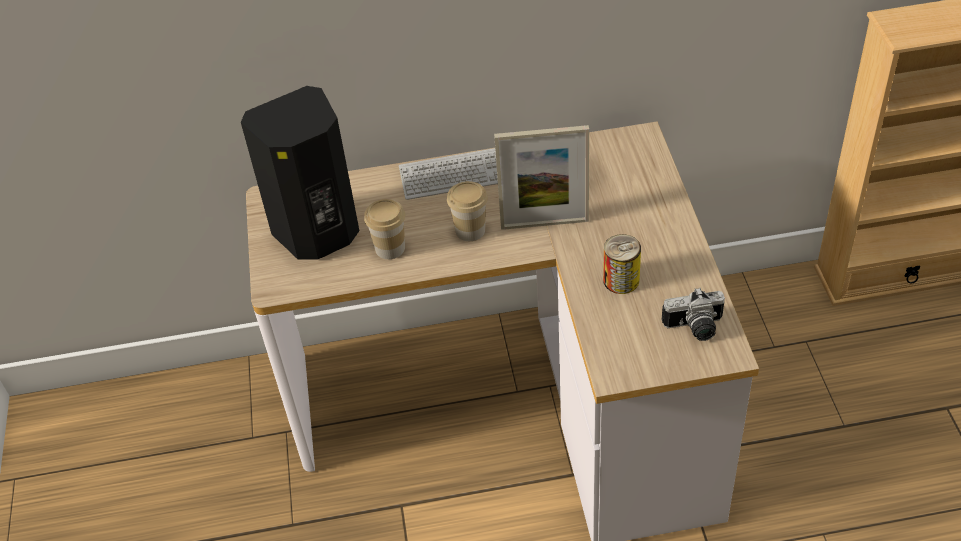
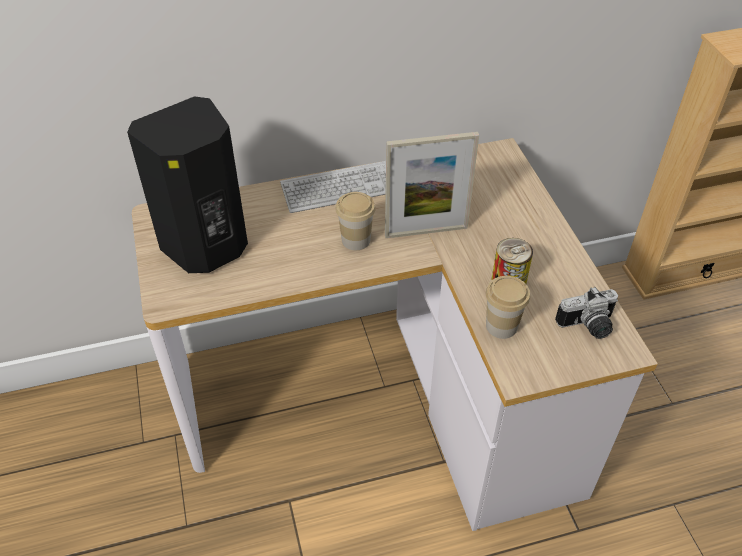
camera: 10 degrees left, 0 degrees up
(390, 248) = (279, 259): cup -> cup (501, 326)

